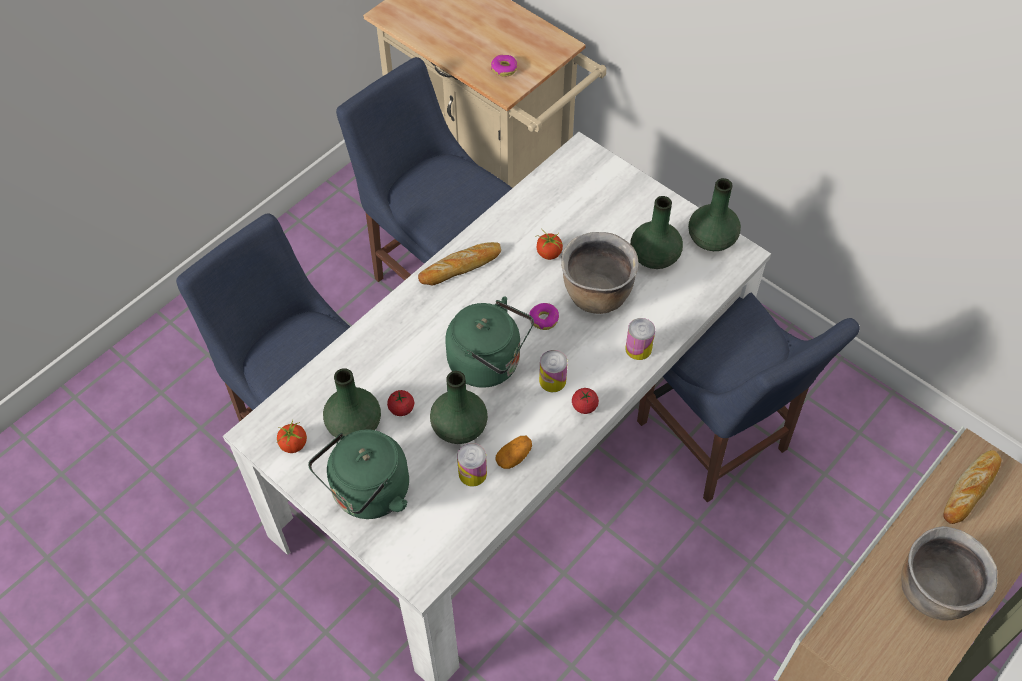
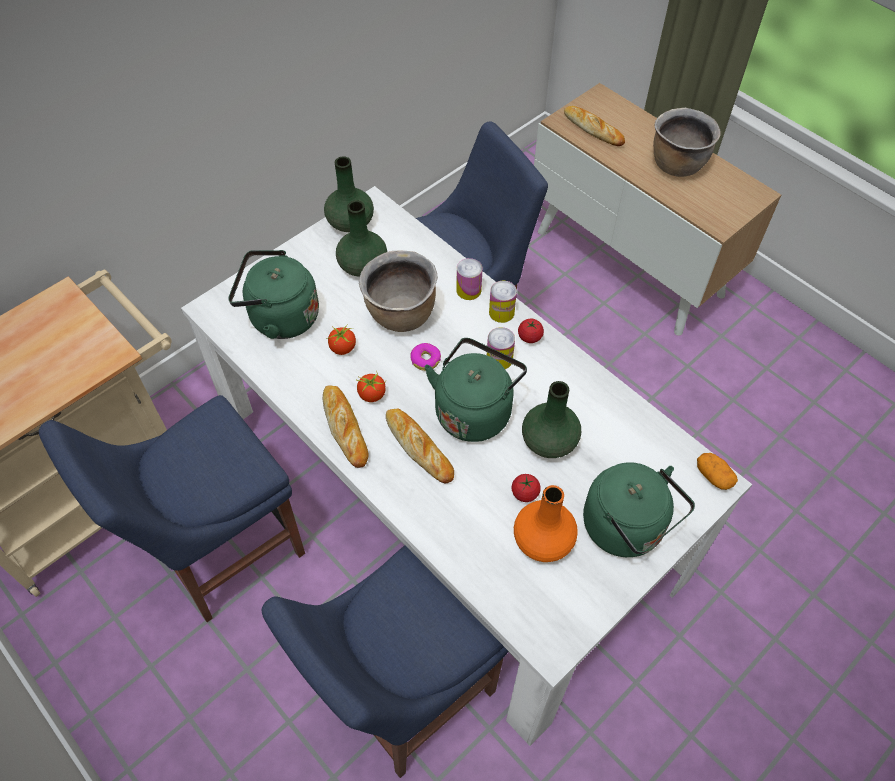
camera: 85 degrees left, 0 degrees up
(293, 445) = (567, 604): tomato -> tomato (372, 395)
(354, 425) = (544, 540): green vase -> orange vase
(444, 323) = (419, 447): none -> bread
(472, 473) = (602, 433): can -> can (501, 312)
(504, 68) = (76, 353): donut -> none
(514, 457) = (584, 397): potato -> potato (713, 476)
(578, 202) = (280, 317): none -> green kettle

